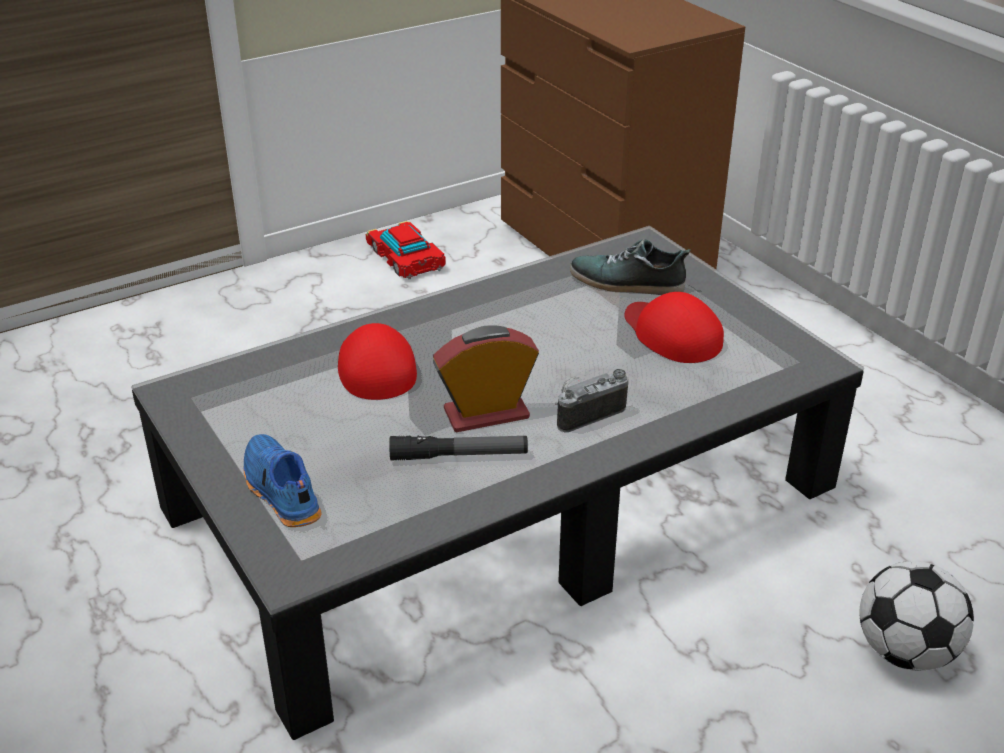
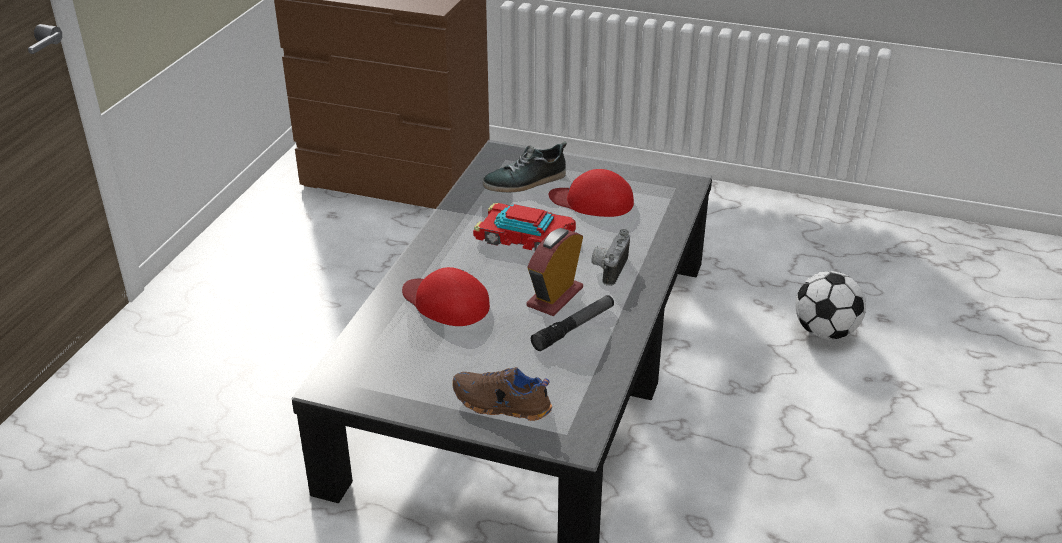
camera: 40 degrees left, 0 degrees up
(279, 492) = (500, 405): blue shoe -> brown shoe
(405, 258) = (258, 241): toy car -> toy car (524, 238)

